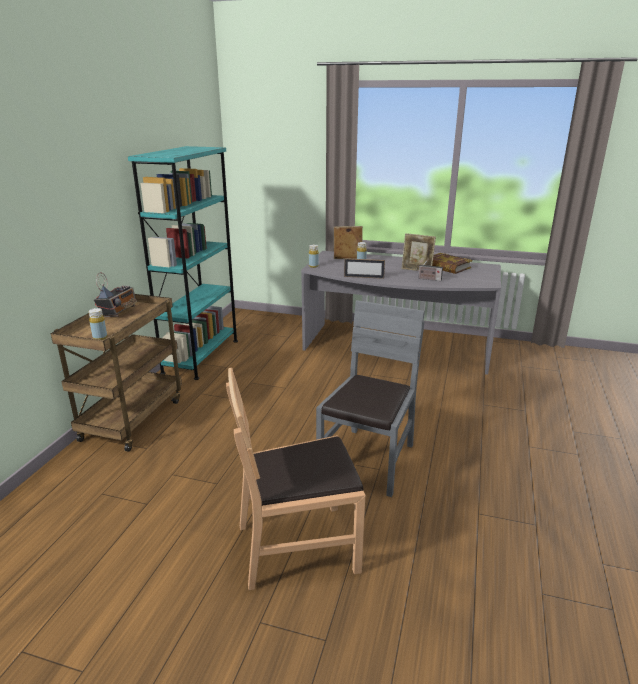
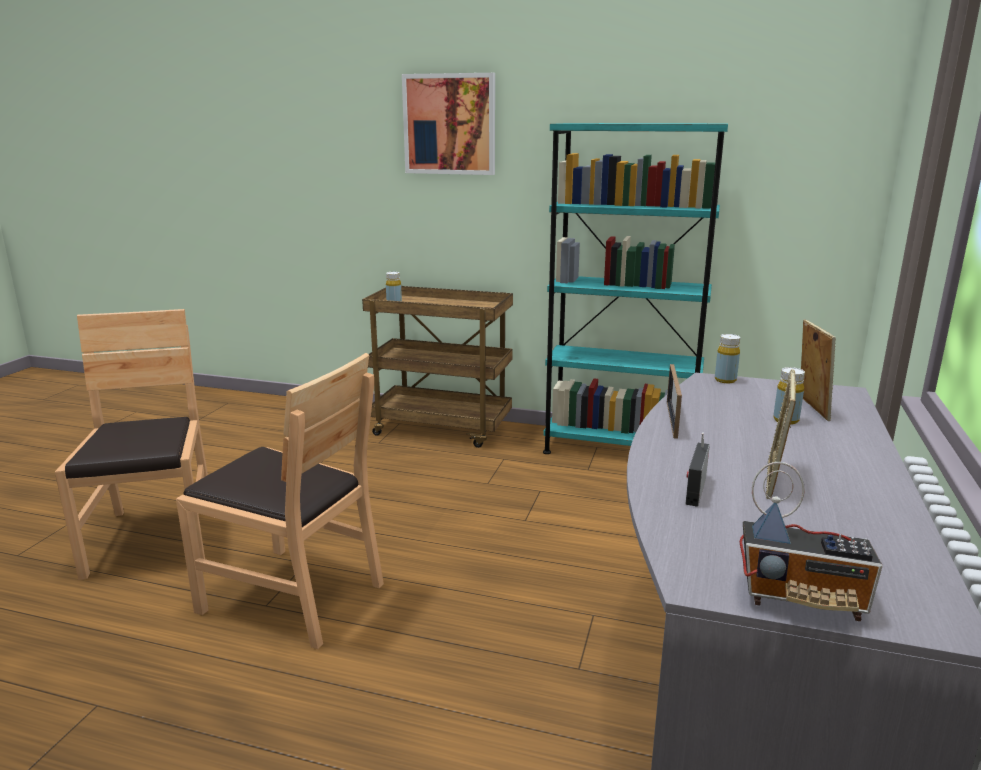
camera: 90 degrees right, 5 degrees down
(59, 169) = (449, 124): none -> picture
(119, 312) = (470, 303): radio -> radio (802, 600)
(368, 460) = (292, 596): grey chair -> brown chair
(446, 267) = (848, 529): book -> none

